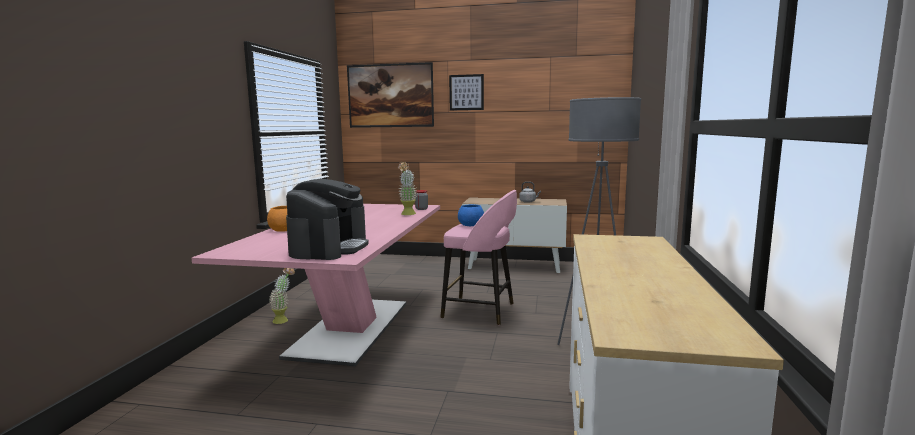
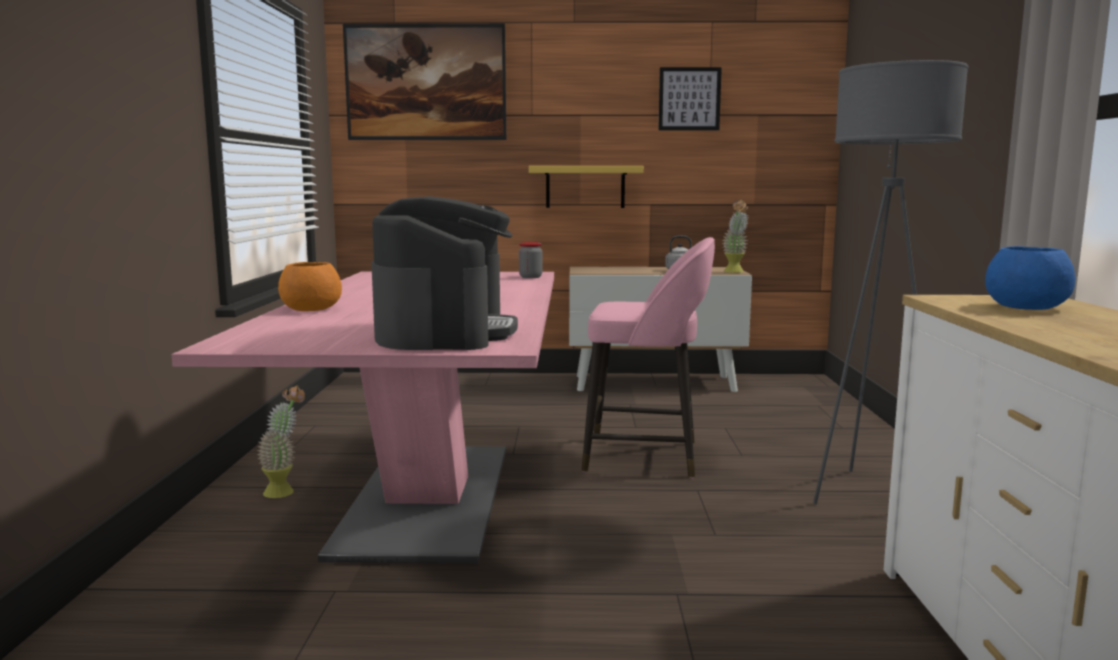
camera: 10 degrees left, 0 degrees up
(407, 214) = (517, 284): potted plant -> potted plant (735, 272)
(466, 92) = (566, 79): picture -> picture (689, 99)
(470, 225) = (628, 303): blue bowl -> blue bowl (1025, 307)
(478, 152) = (585, 187): none -> yellow shelf

